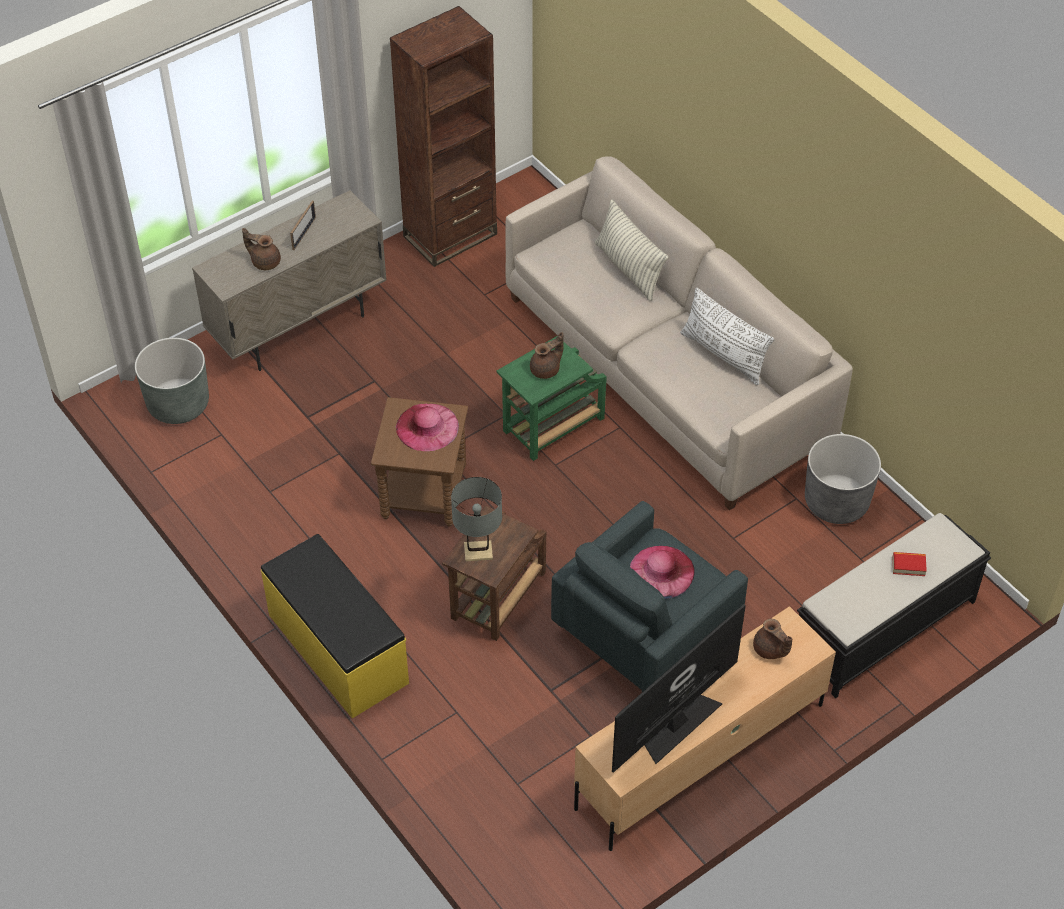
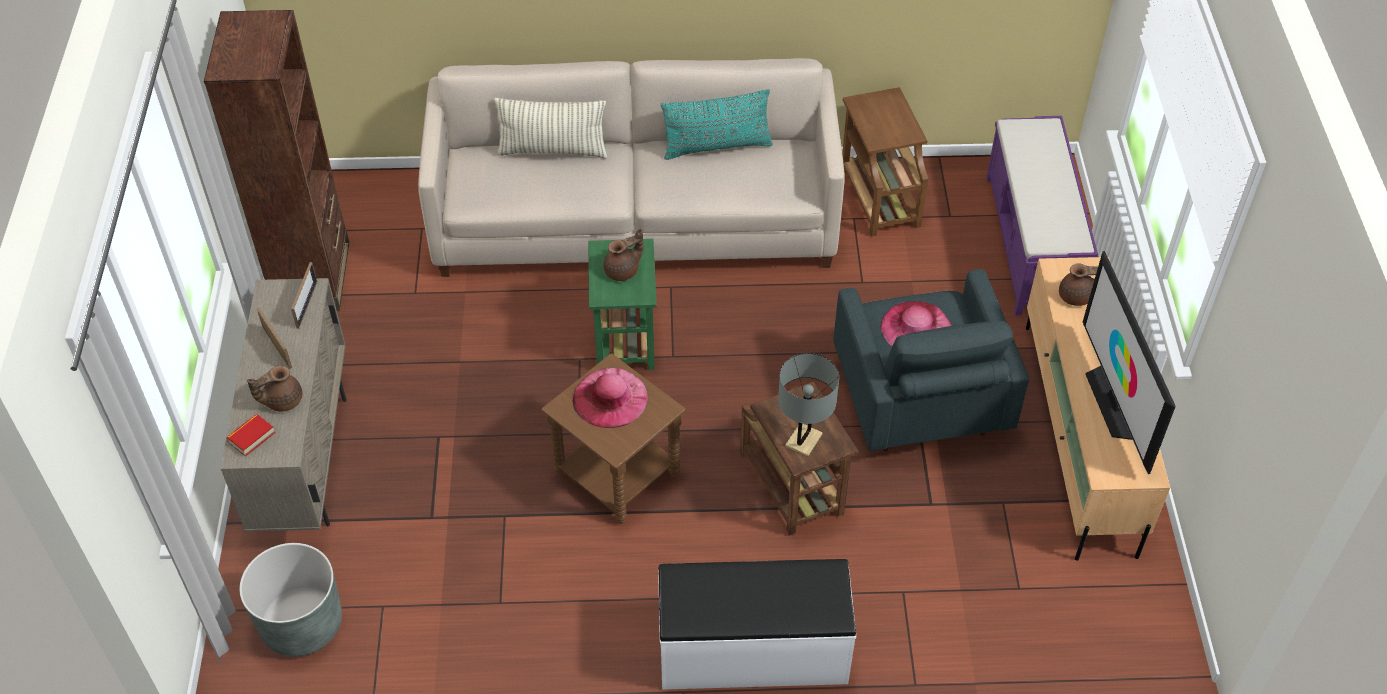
camera: 55 degrees left, 0 degrees up
(337, 649) = (753, 651): yellow bench -> white bench
(350, 225) = (307, 304): none -> picture frame
(546, 369) = (623, 271): brown teapot -> brown teapot turned 60 degrees clockwise
(723, 355) = (717, 147): white pillow -> turquoise pillow
(836, 502) = (879, 196): grey planter -> brown side table
(883, 629) = (1032, 244): black bench -> purple bench
(908, 566) = (1039, 168): book -> book (251, 437)

